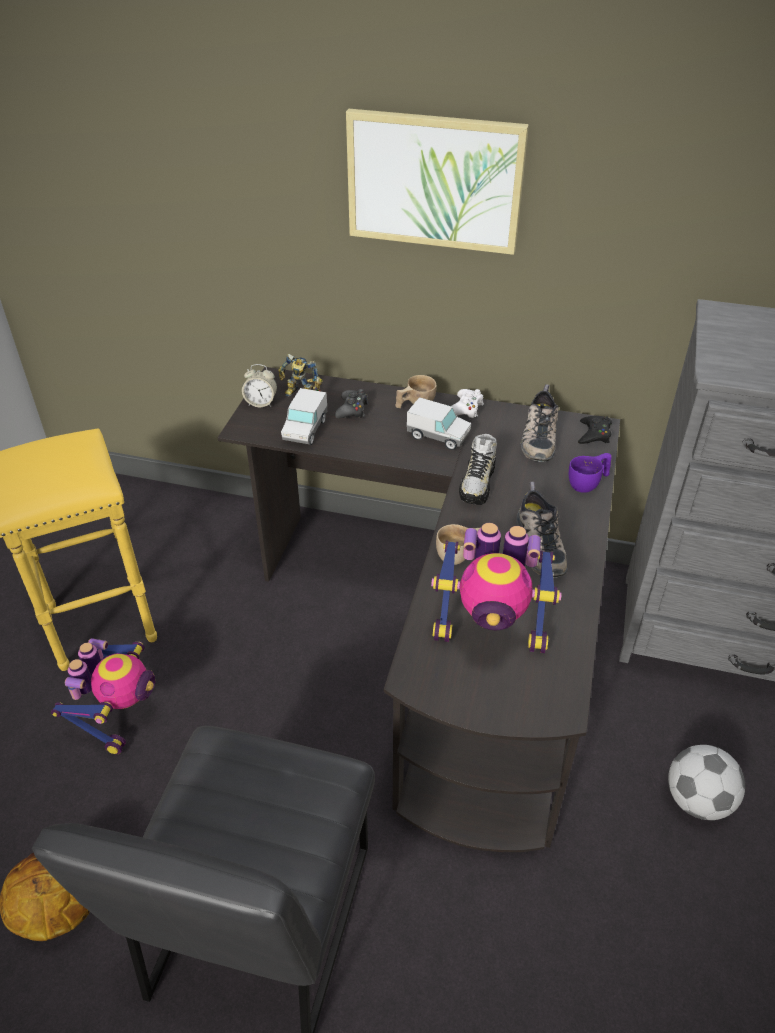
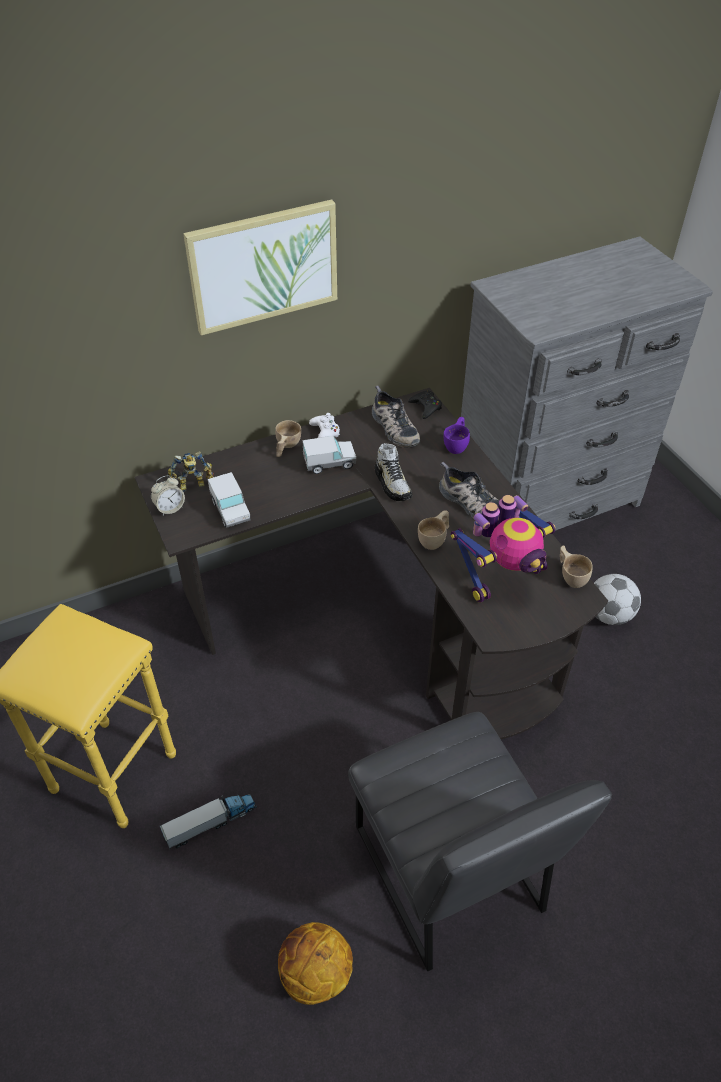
camera: 40 degrees left, 5 degrees up
(121, 715) = (211, 823): toy robot -> toy truck
(352, 409) = (246, 476): black game controller -> none
(570, 678) = (571, 575): none -> beige cup

